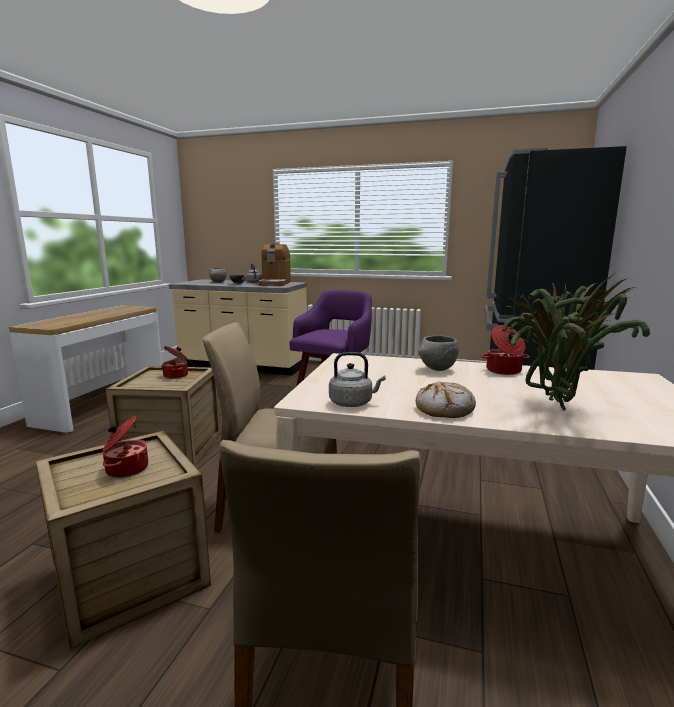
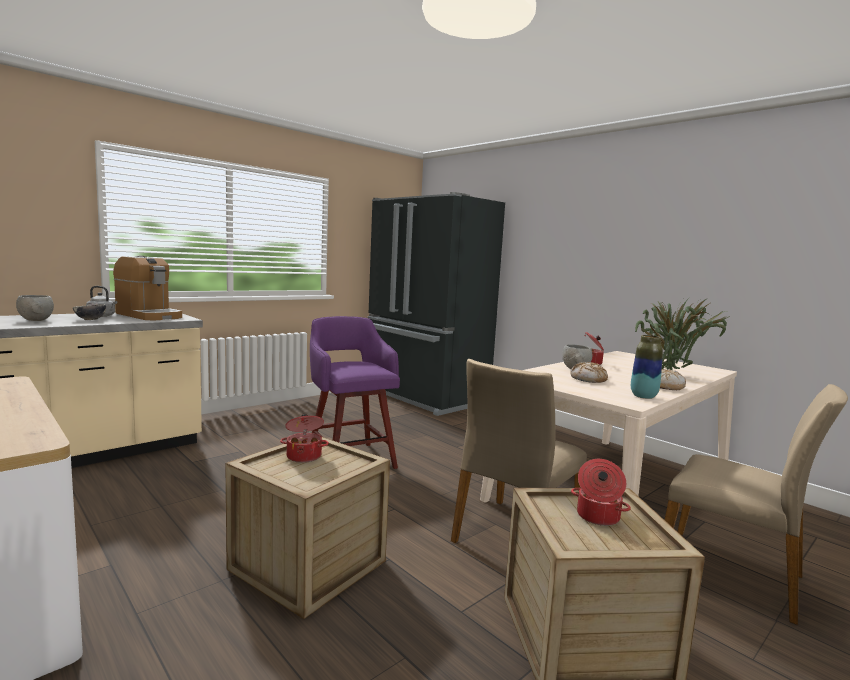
camera: 60 degrees left, 5 degrees down
(353, 403) = (643, 396): grey kettle -> vase
(394, 377) = (588, 379): none -> bread

